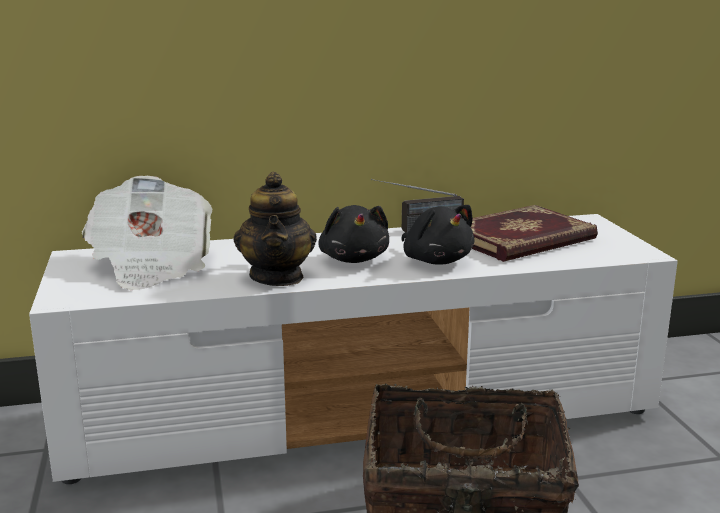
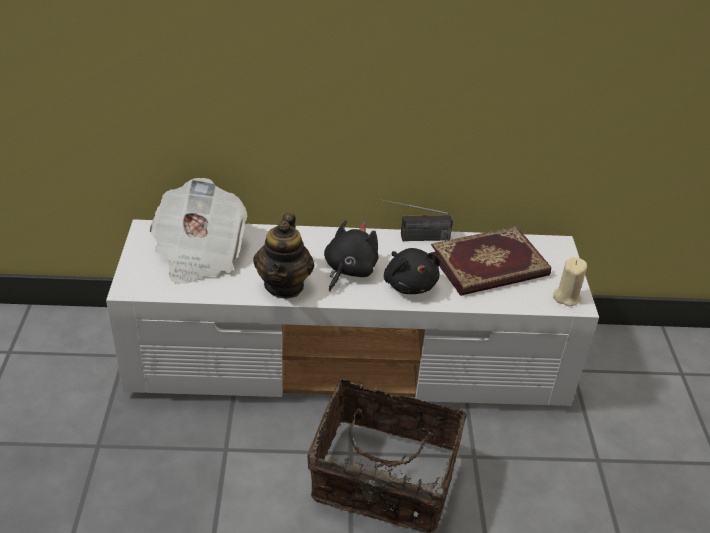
camera: 10 degrees right, 20 degrees up
(354, 259) = (348, 270): black plush toy -> black plush toy turned 150 degrees counterclockwise
(628, 250) = (566, 297): none -> beige candle

